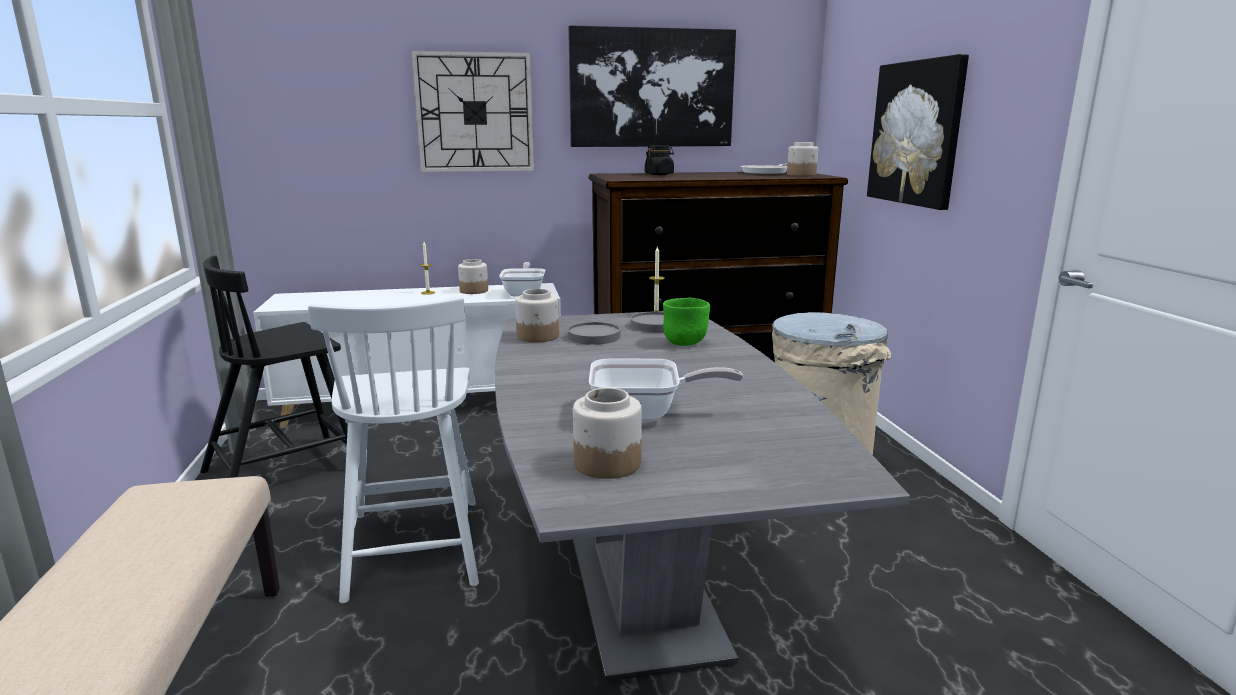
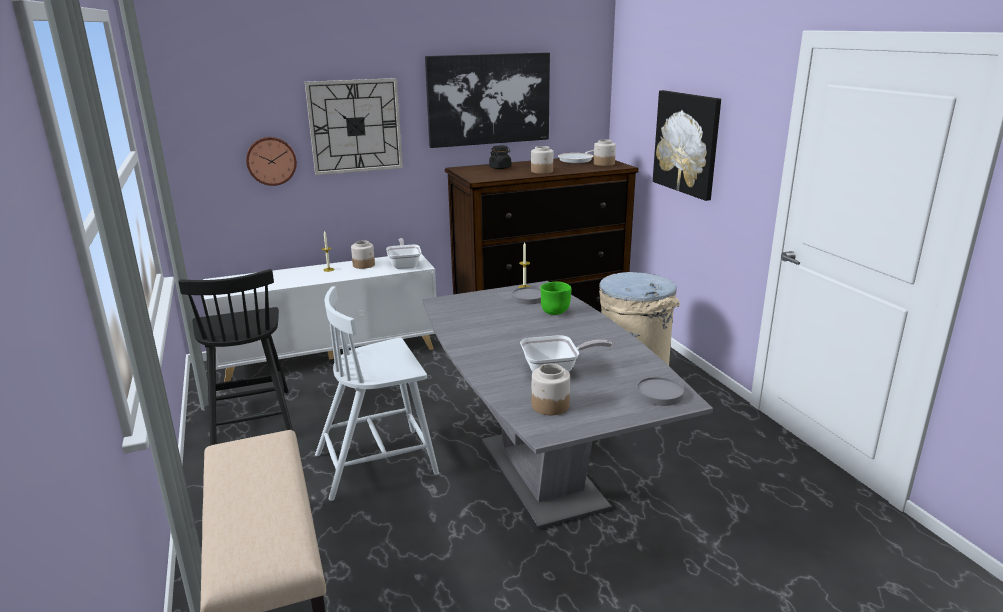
camera: 10 degrees left, 5 degrees up
(285, 470) = (251, 418): black chair -> black chair turned 60 degrees counterclockwise
(366, 150) = (271, 161): none -> wall clock
(414, 545) = (378, 463): white chair -> white chair turned 90 degrees clockwise
(538, 336) = (455, 314): jar -> jar (542, 171)
(594, 337) = (493, 311): grey plate -> grey plate (659, 394)

